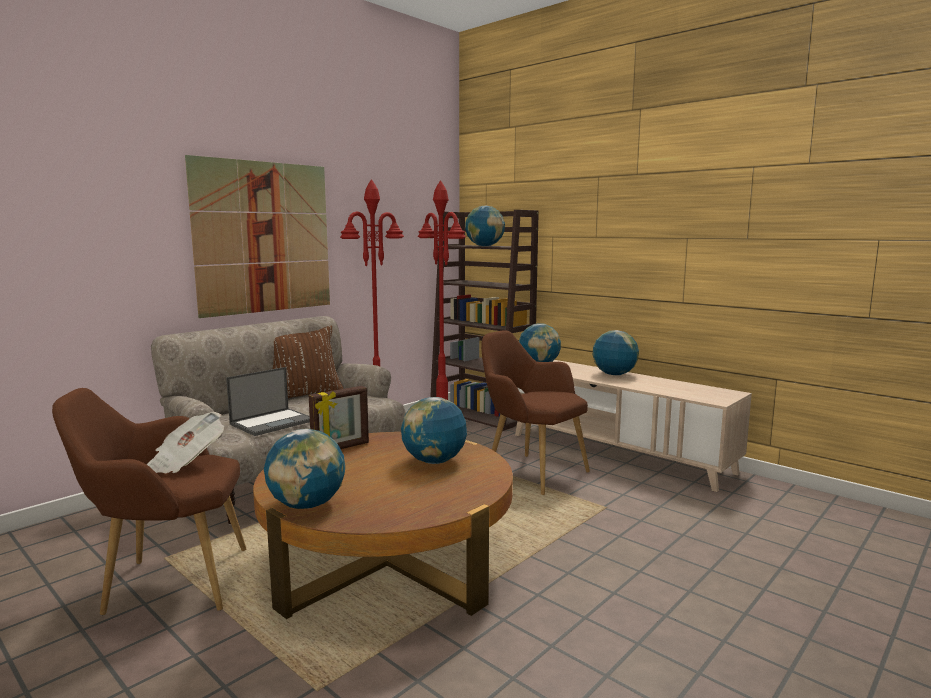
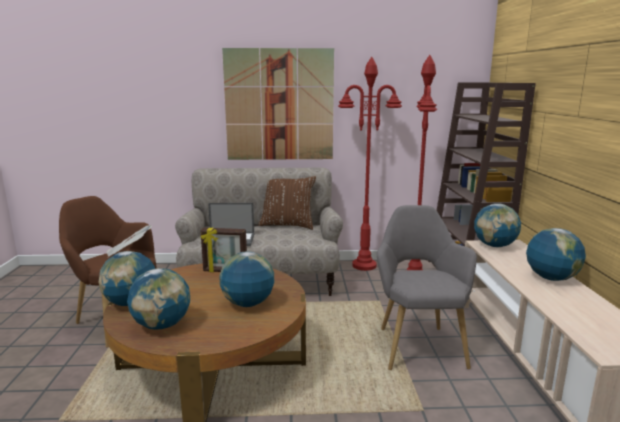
camera: 45 degrees right, 5 degrees up
(484, 246) = (481, 118): globe -> globe (162, 325)
(530, 471) = (418, 344): brown armchair -> grey armchair

